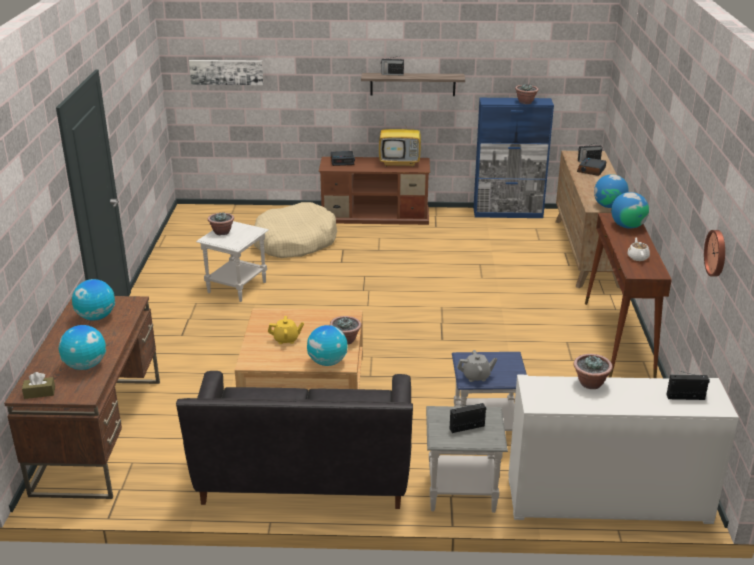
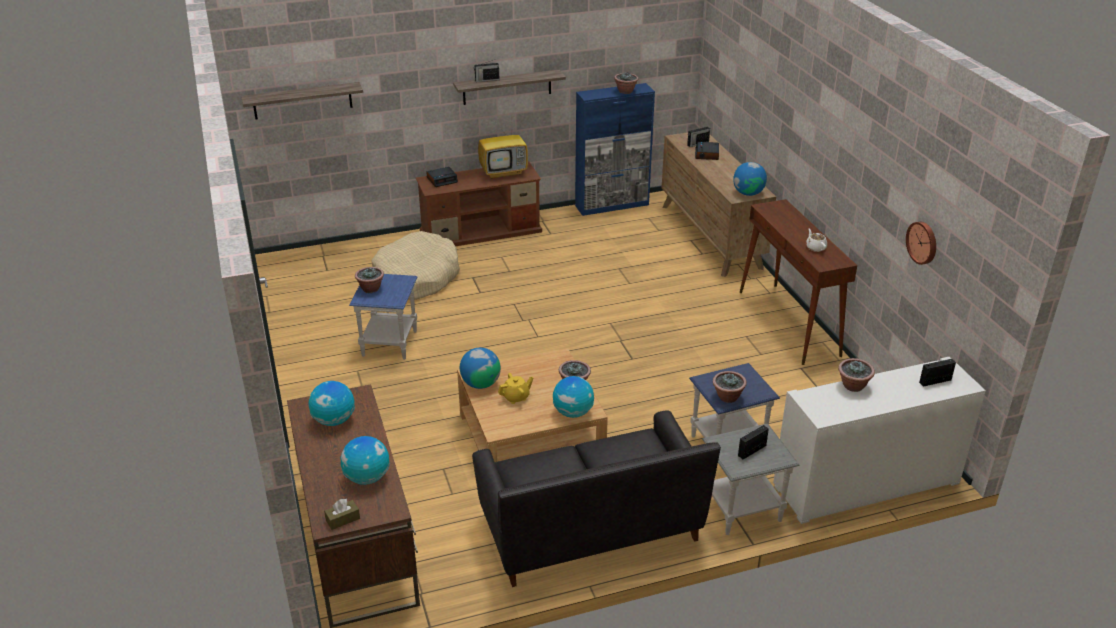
camera: 20 degrees left, 5 degrees up
(226, 72) = (302, 101): picture -> shelf
(237, 287) = (389, 343): white side table -> blue side table
(476, 376) = (727, 397): grey teapot -> potted plant
(627, 226) = (786, 215): globe -> globe (480, 384)

